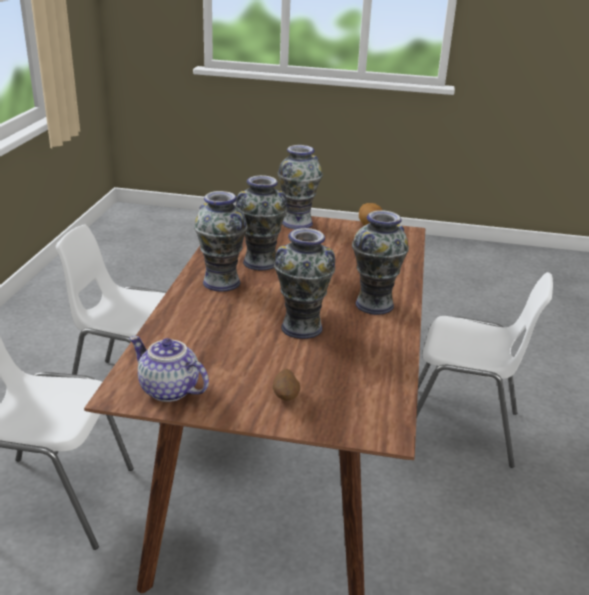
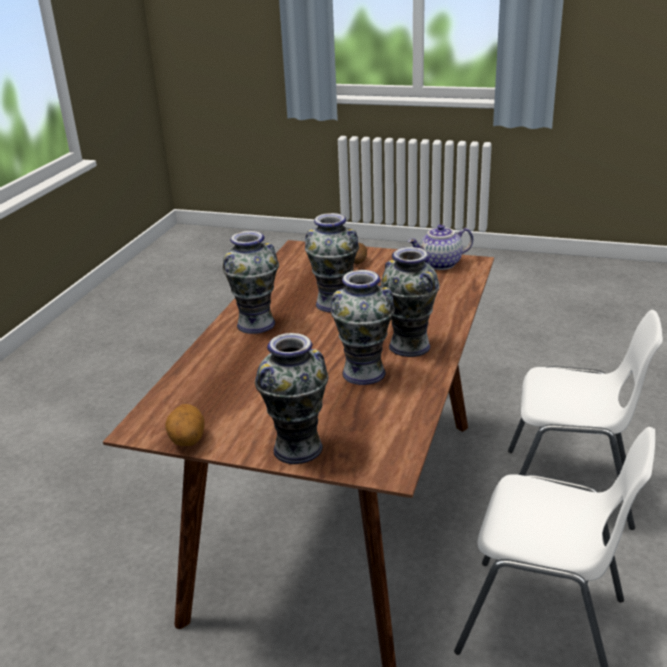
camera: 170 degrees left, 0 degrees up
(168, 390) = (440, 264): teapot -> teapot turned 120 degrees clockwise
(461, 428) = (126, 554): white chair -> none

